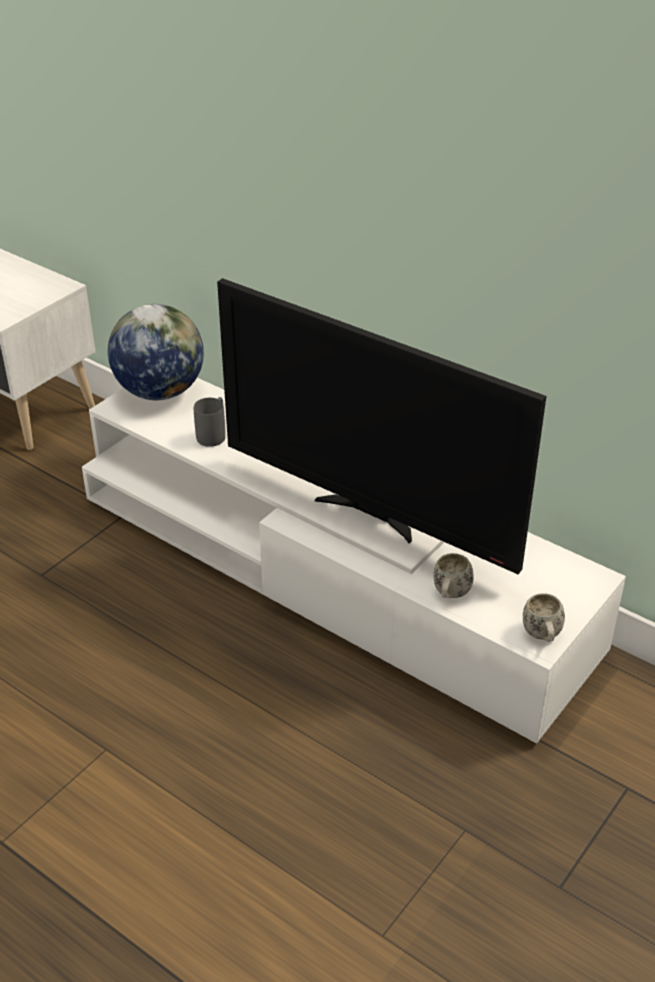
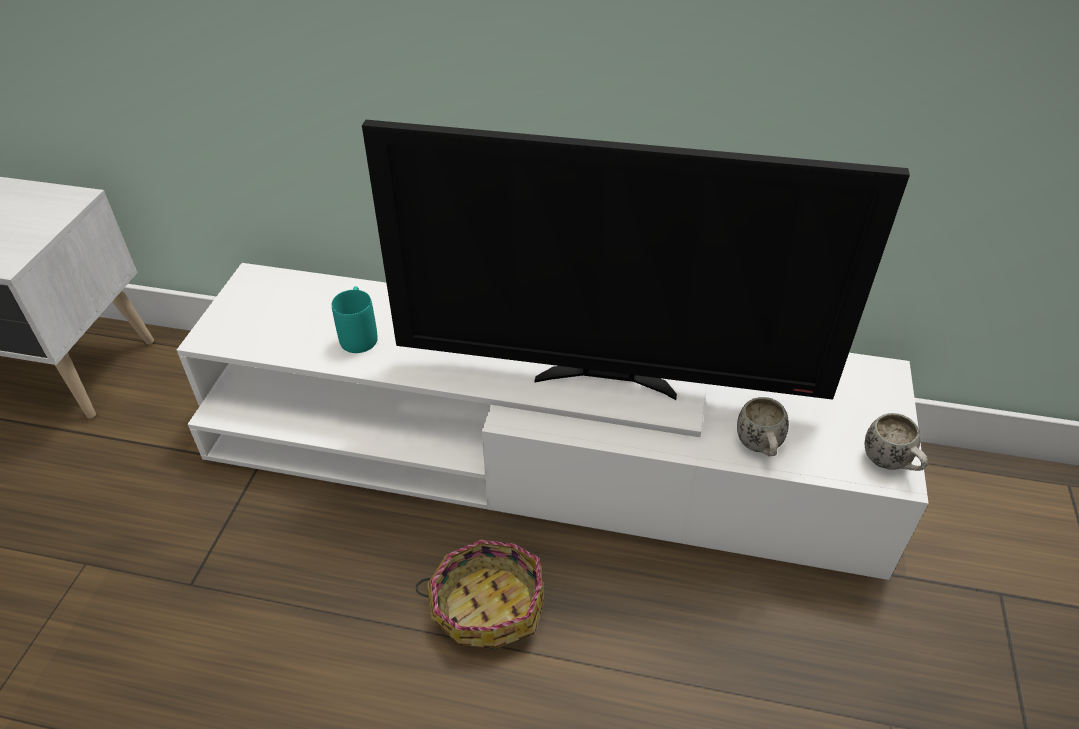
camera: 25 degrees left, 5 degrees up
(160, 391) = (259, 300): globe -> none
(214, 434) = (359, 334): grey mug -> turquoise mug
(226, 654) = (487, 604): none -> basket

